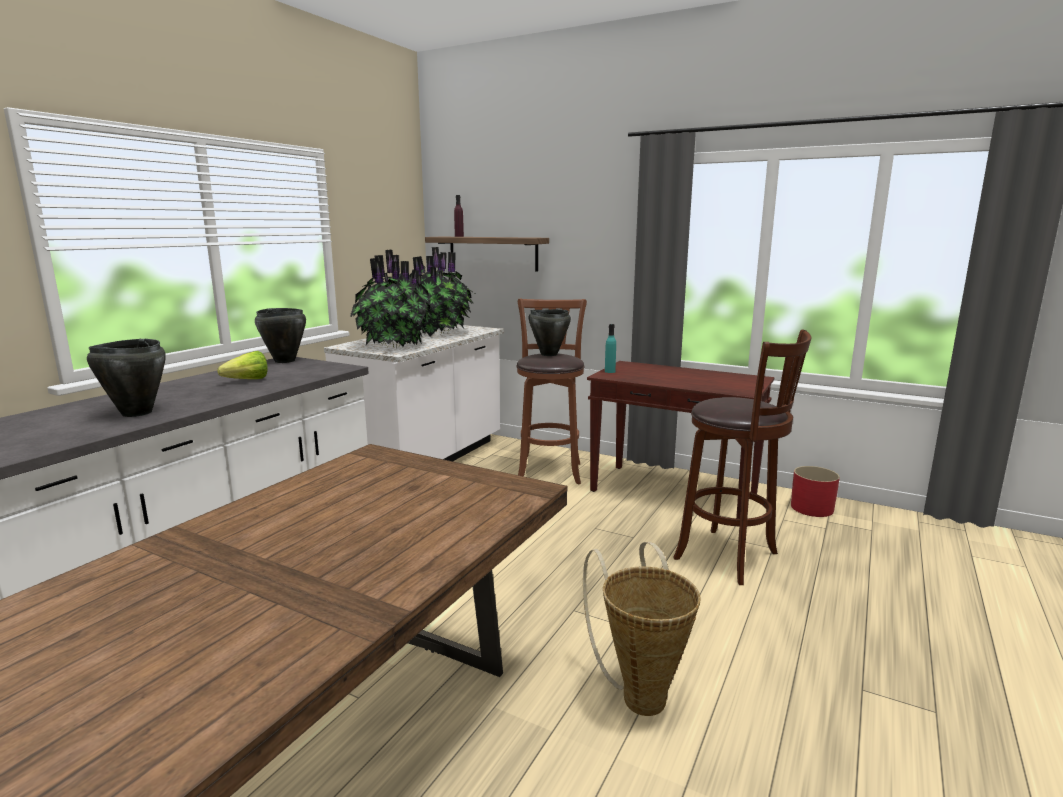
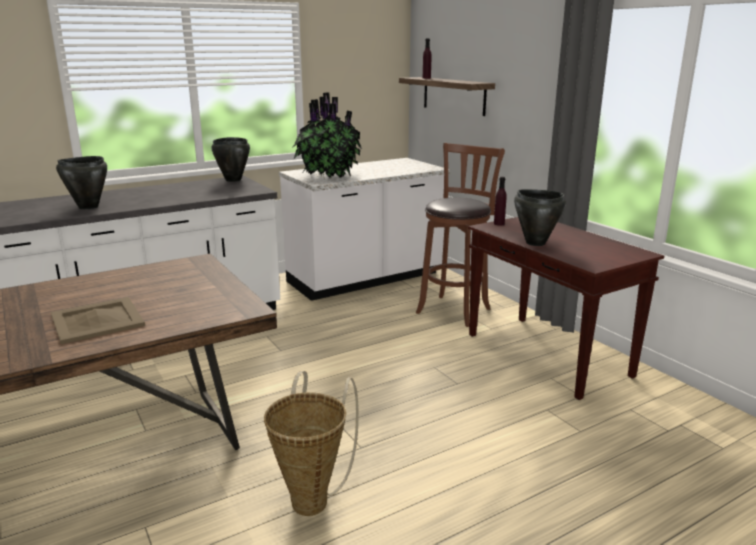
camera: 30 degrees right, 5 degrees up
(243, 381) = (180, 193): lettuce -> none
(373, 545) = (98, 320): none -> beige tray
(439, 333) = (387, 168): potted plant -> none
(548, 354) = (460, 199): black cooking pot -> black cooking pot (535, 243)
(610, 371) = (499, 224): turquoise bottle -> purple bottle
(731, 557) = (525, 426): brown stool -> none
(812, 508) = (680, 408): red planter -> none

